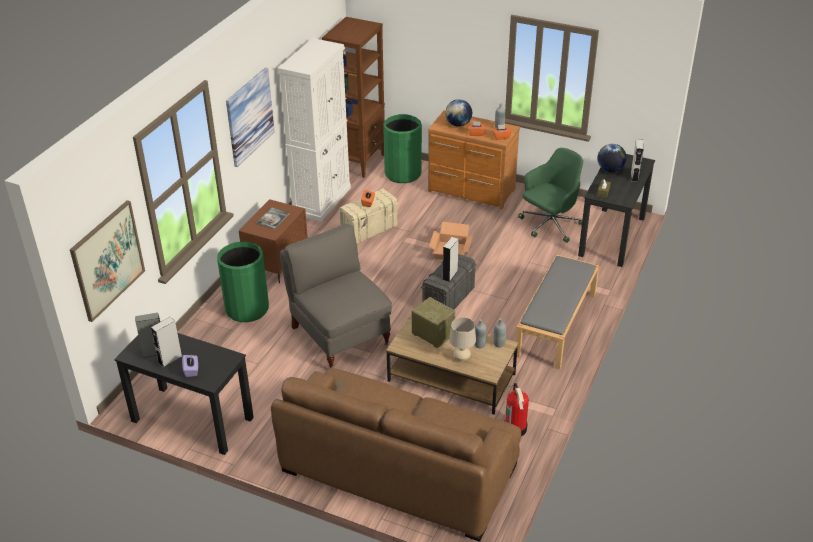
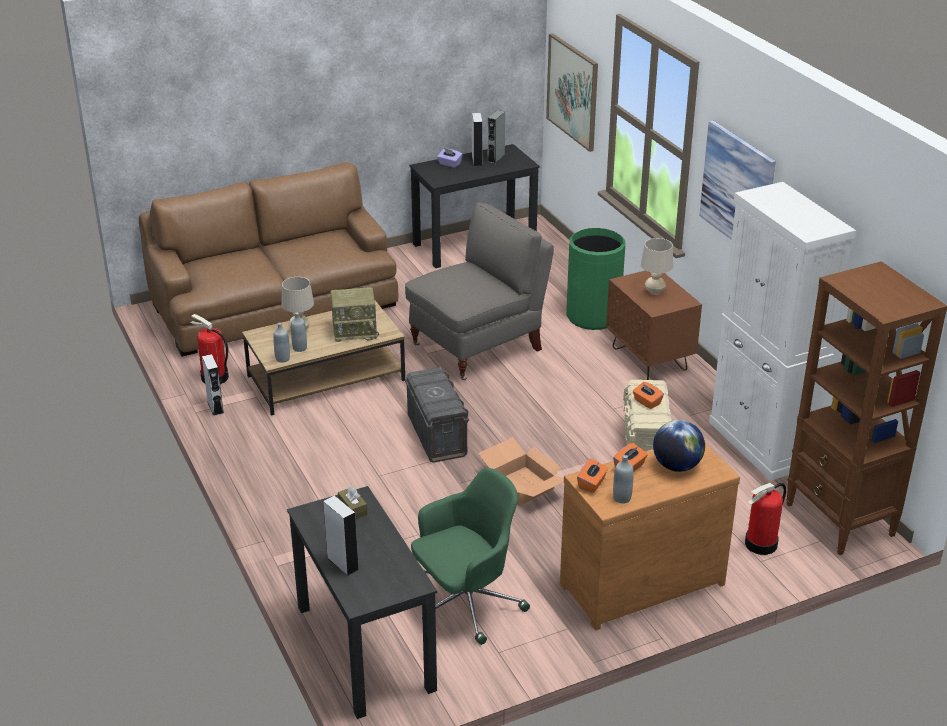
camera: 130 degrees right, 5 degrees down
(273, 219) = (654, 292): book -> beige table lamp
(339, 335) = (478, 347): grey armchair -> grey armchair turned 45 degrees counterclockwise
(403, 173) = (761, 544): green trash can -> fire extinguisher
(450, 275) = (427, 388): grey speaker -> grey speaker (215, 407)
(549, 225) = (466, 604): green office chair -> green office chair turned 120 degrees counterclockwise
(556, 325) = (290, 483): grey bench -> none
(610, 170) = (390, 552): globe -> none

